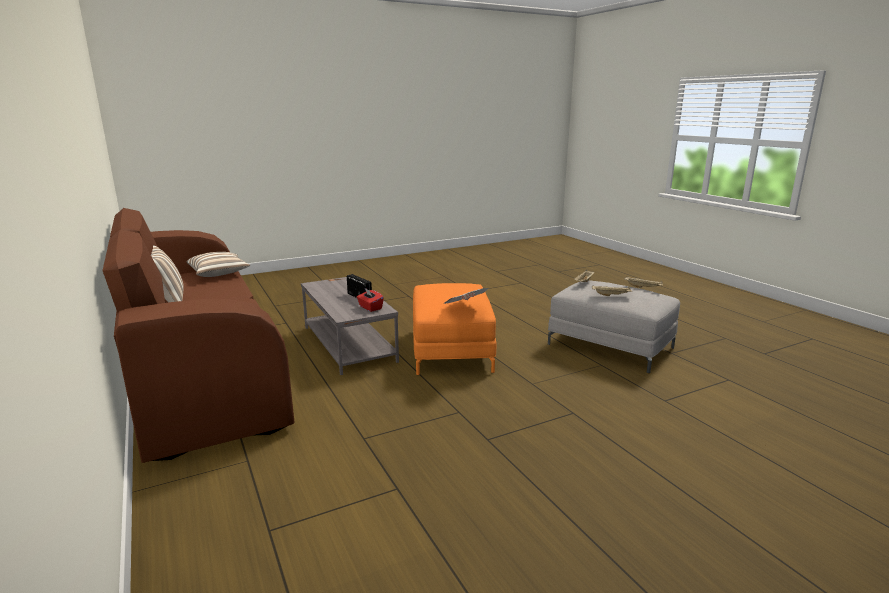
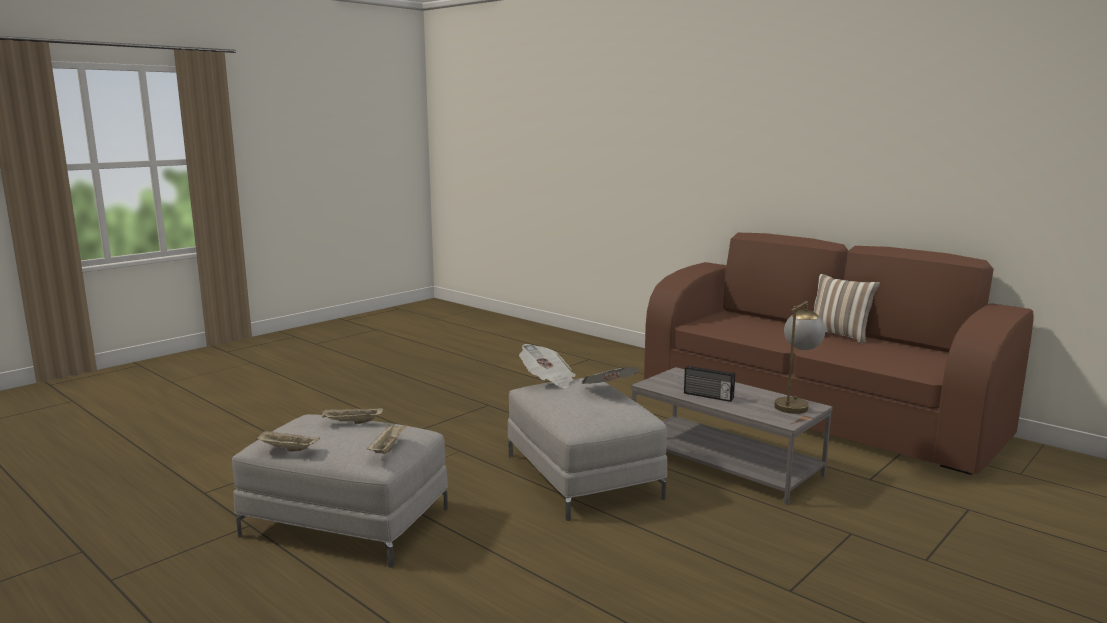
camera: 160 degrees right, 5 degrees down
(219, 273) = (913, 368): pillow -> none
(318, 286) = (795, 404): none -> table lamp
(370, 308) = (669, 384): red tissue box -> none
(430, 295) = (608, 391): none -> newspaper
(452, 350) = (581, 476): orange ottoman -> grey ottoman

